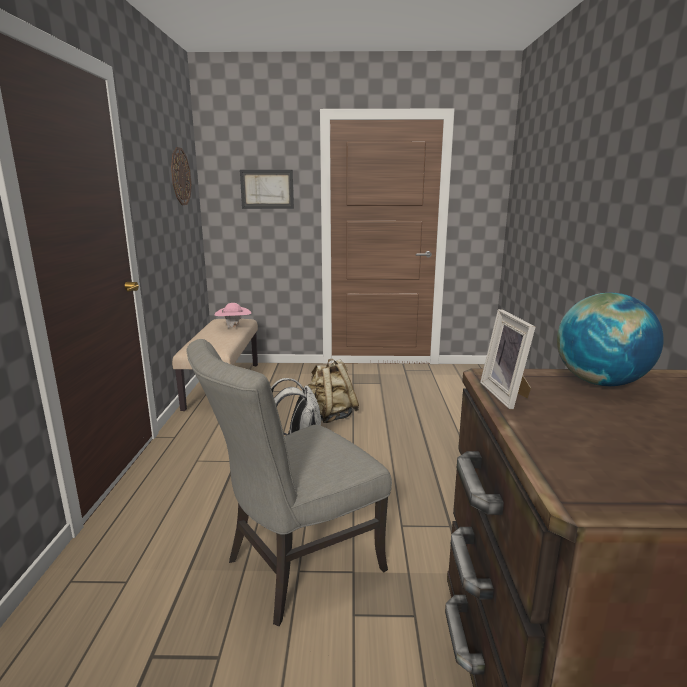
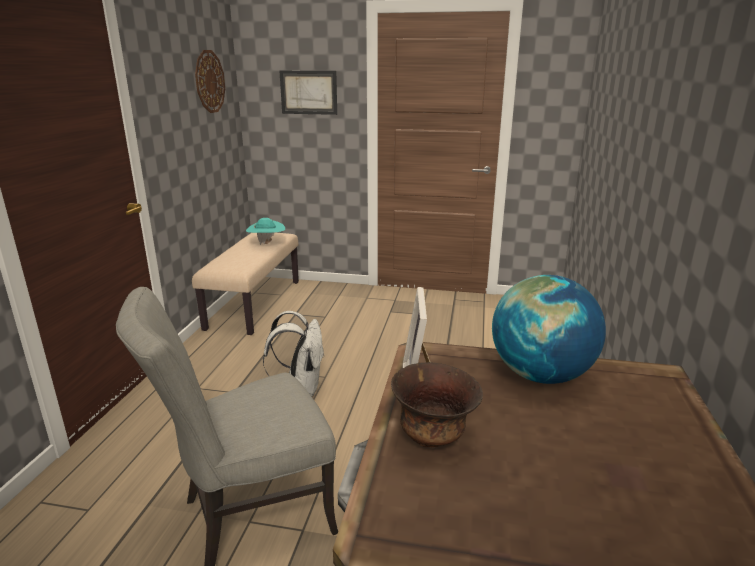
camera: 10 degrees right, 5 degrees up
(234, 327) = (267, 244): pink hat -> turquoise hat
(330, 416) = (350, 349): beige backpack -> none
(556, 429) = (433, 436): none -> brown bowl

